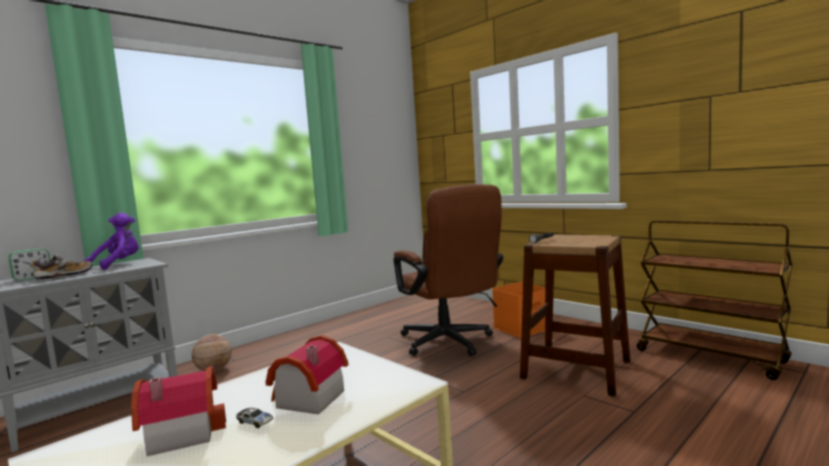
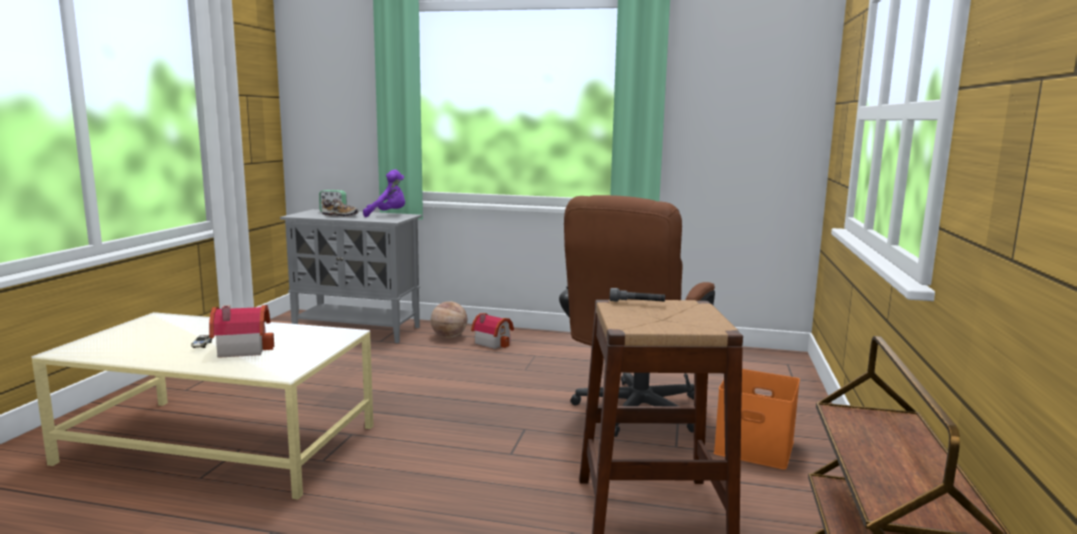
camera: 55 degrees right, 5 degrees up
(180, 432) = (186, 333): toy house -> toy house (493, 342)

